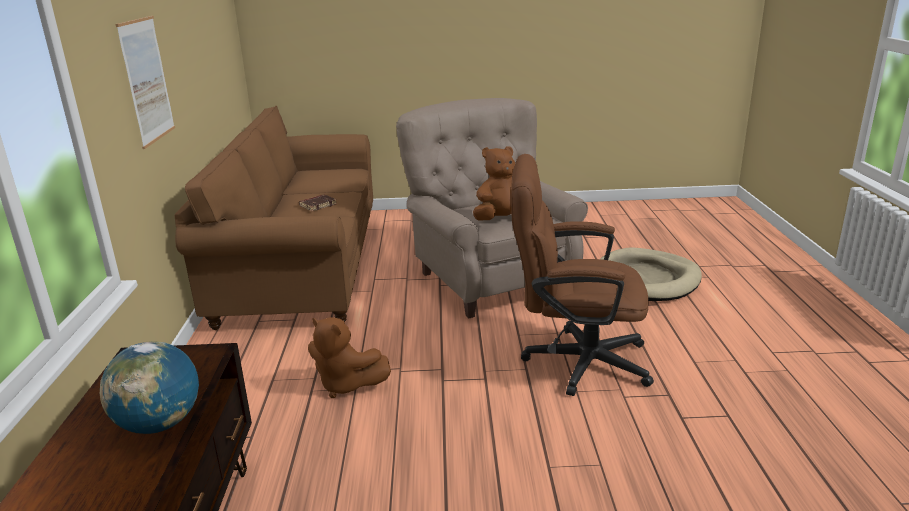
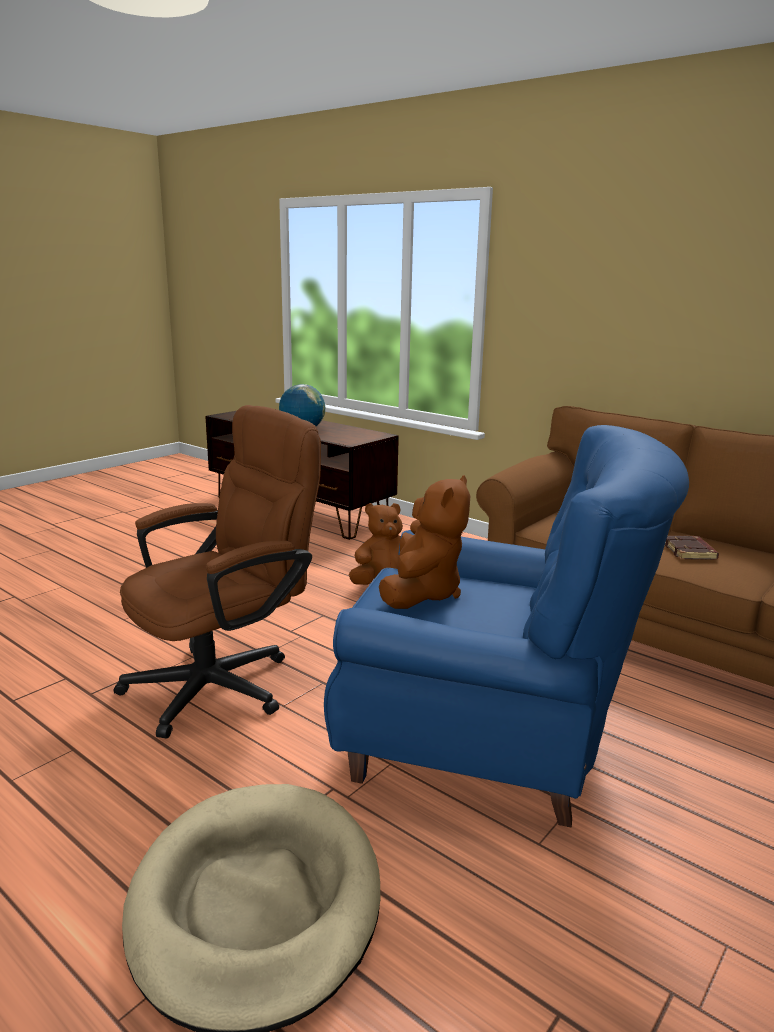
camera: 130 degrees right, 5 degrees down
(147, 80) = (612, 304): picture -> none
(490, 280) = (487, 741): beige armchair -> blue armchair

